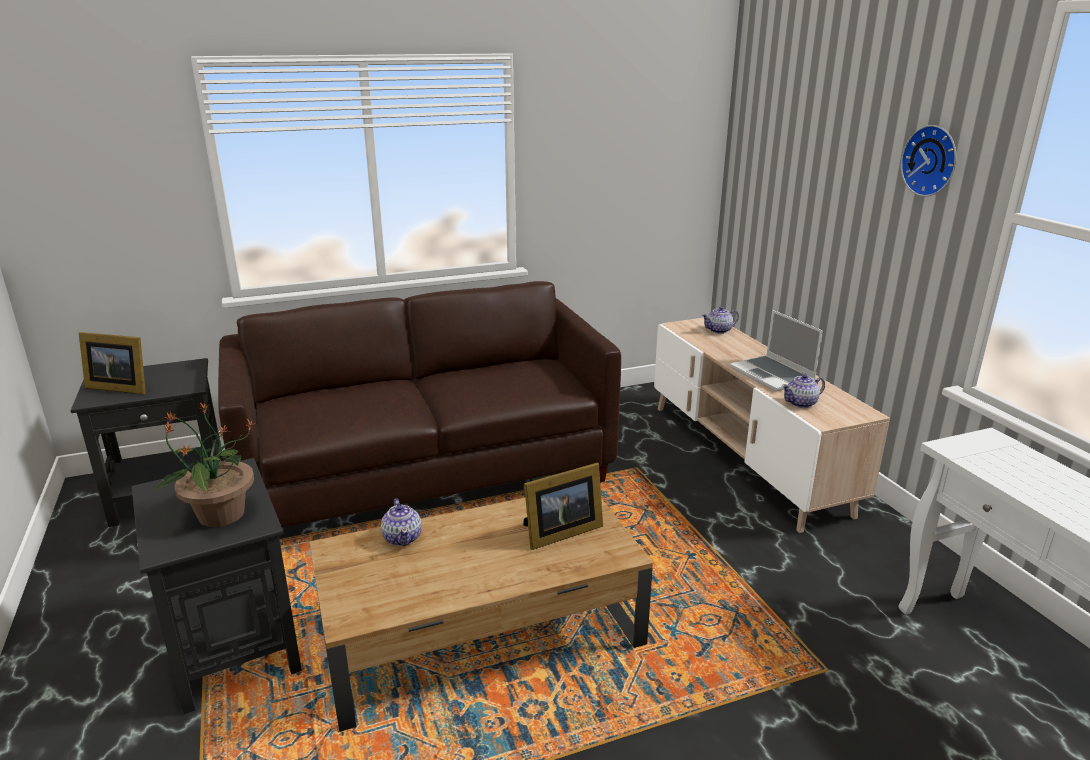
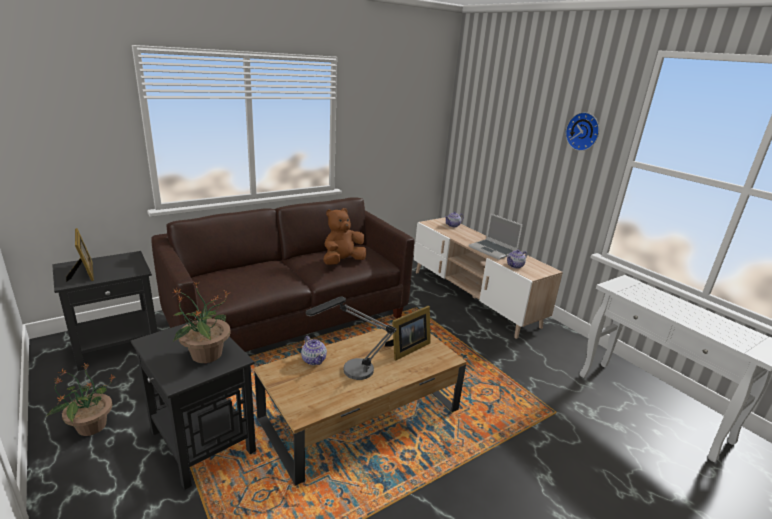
camera: 15 degrees left, 0 degrees up
(96, 607) = (90, 427): none -> potted plant
(119, 387) = (84, 273): picture frame -> picture frame turned 120 degrees counterclockwise
(449, 564) = (350, 373): none -> table lamp
(502, 385) = (342, 262): none -> brown plush toy

